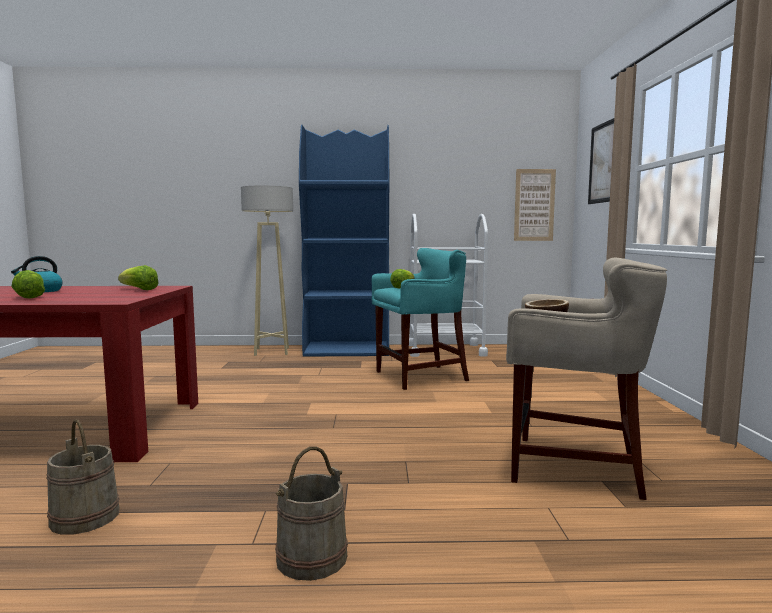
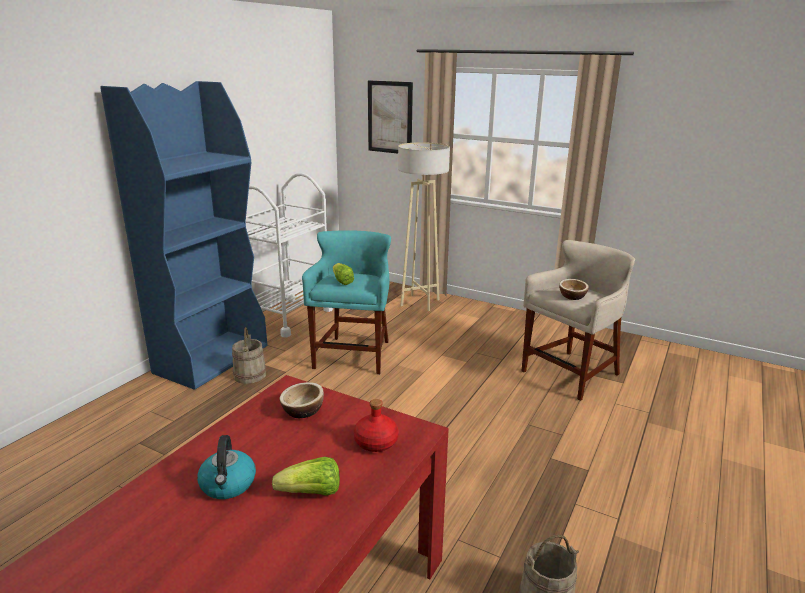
camera: 60 degrees left, 15 degrees up
(98, 298) = (376, 442): none -> red bottle
(139, 290) = (303, 411): lettuce -> bowl
(271, 351) = (139, 403): beige floor lamp -> beige floor lamp (420, 303)
(312, 558) = (643, 499): beige bucket -> beige bucket (250, 375)
(534, 205) = (314, 150): picture -> none

